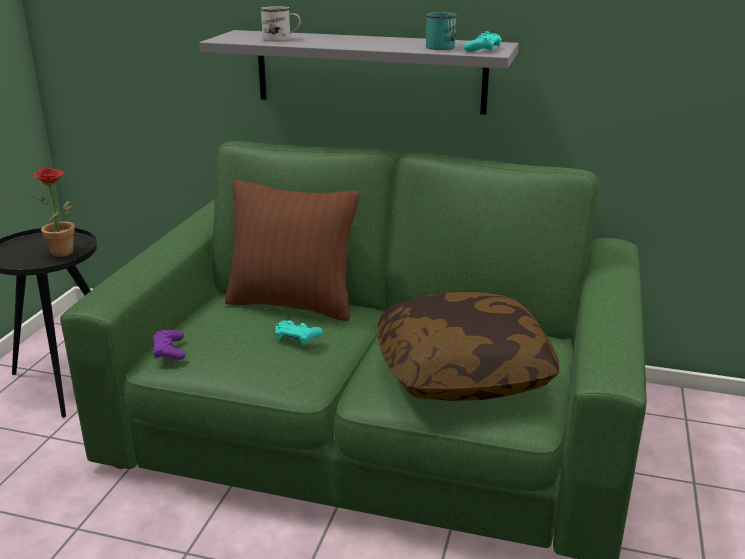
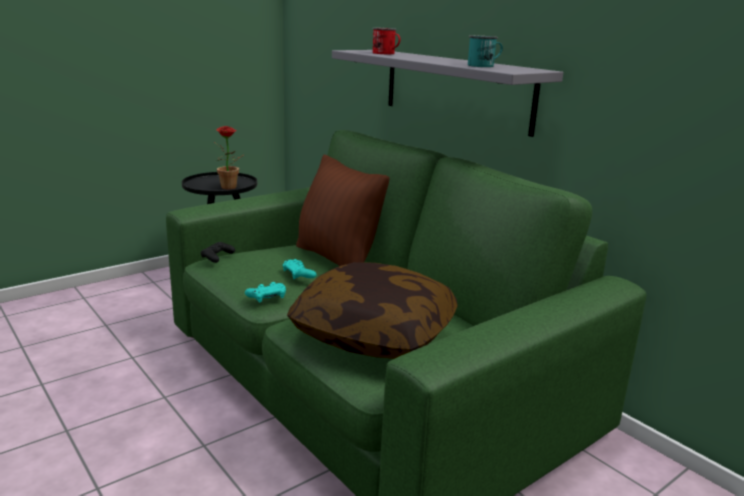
camera: 35 degrees right, 5 degrees down
(169, 350) = (217, 256): purple game controller -> black game controller
(281, 39) = (386, 53): white mug -> red mug
(483, 49) = (510, 69): turquoise game controller -> turquoise game controller (267, 296)

